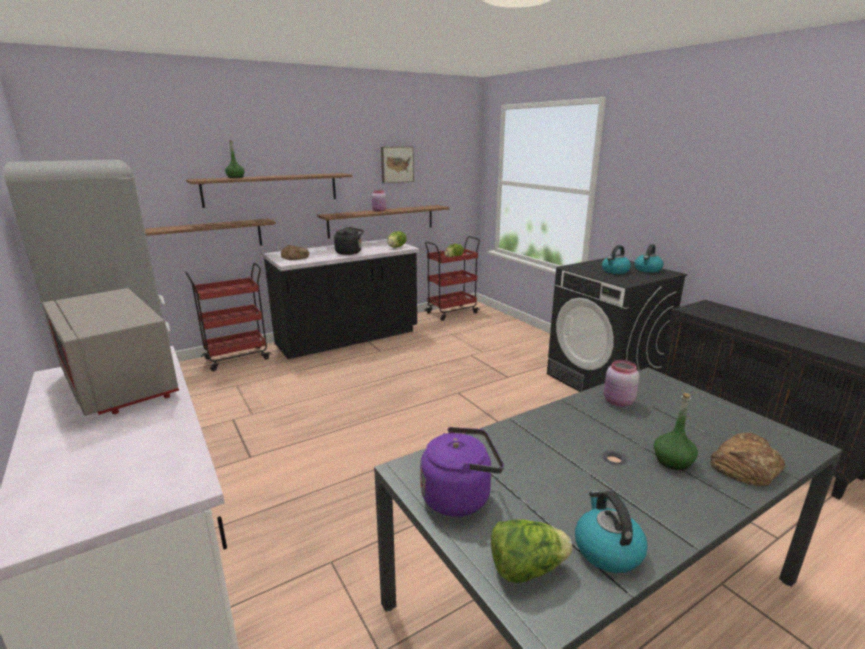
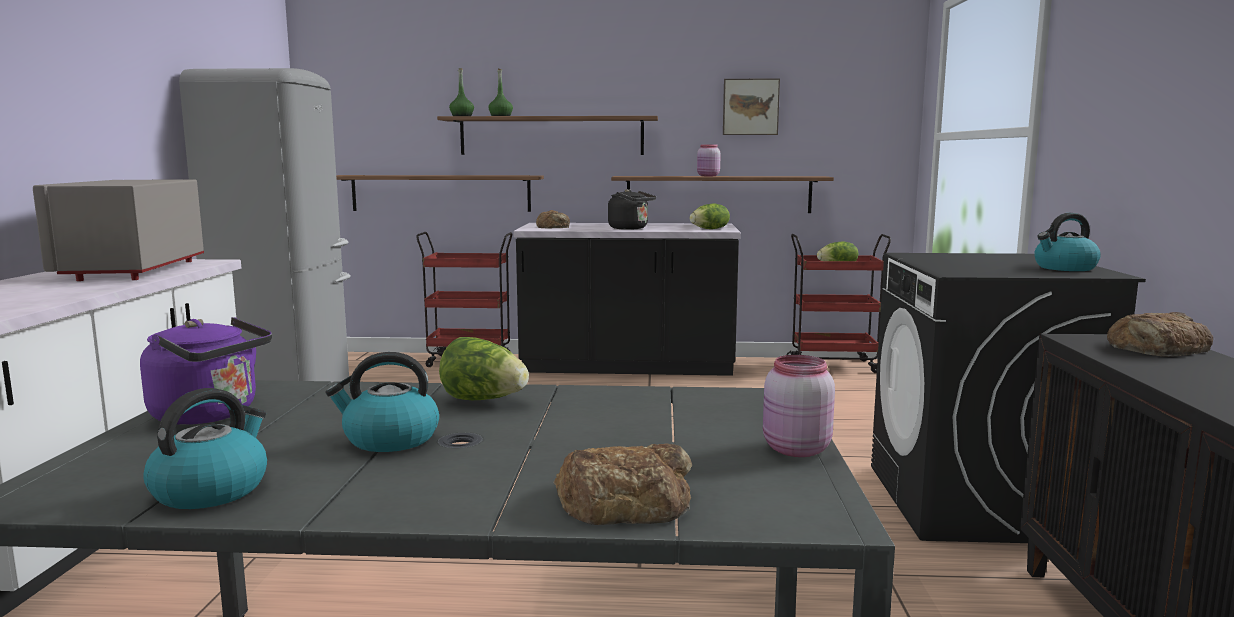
camera: 35 degrees right, 10 degrees down
(526, 568) = (107, 471): lettuce -> lettuce (484, 400)
(615, 271) = (983, 263): kettle -> kettle (389, 439)
(618, 402) = (631, 403): pink jar -> pink jar (794, 449)
(673, 461) = (527, 464): green bottle -> green bottle (462, 116)
(719, 310) = (1157, 347): none -> bread

